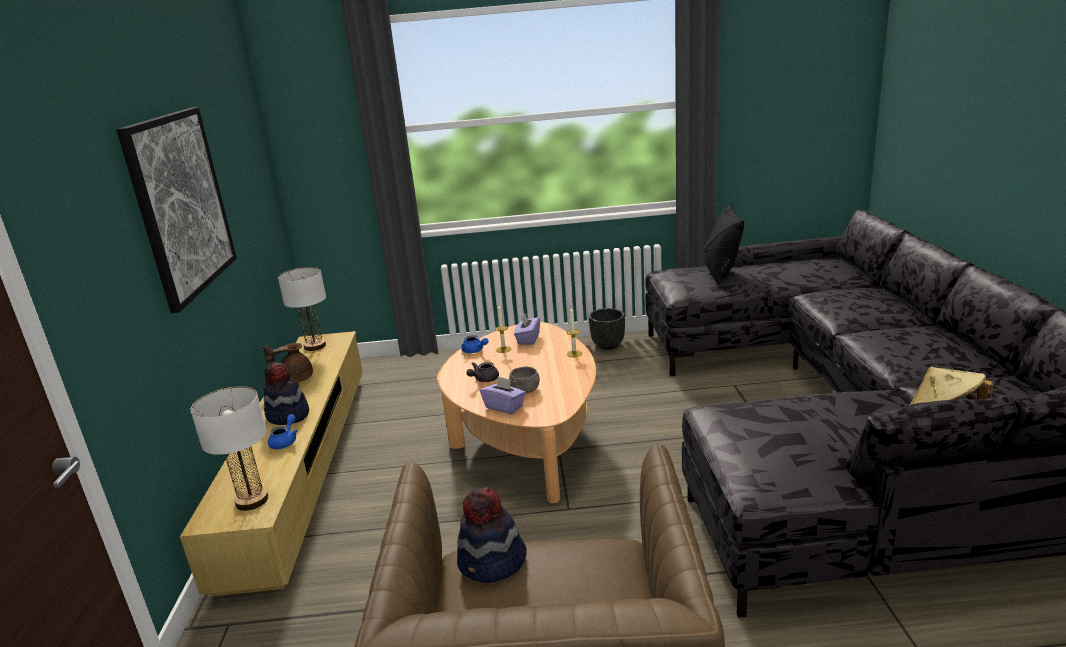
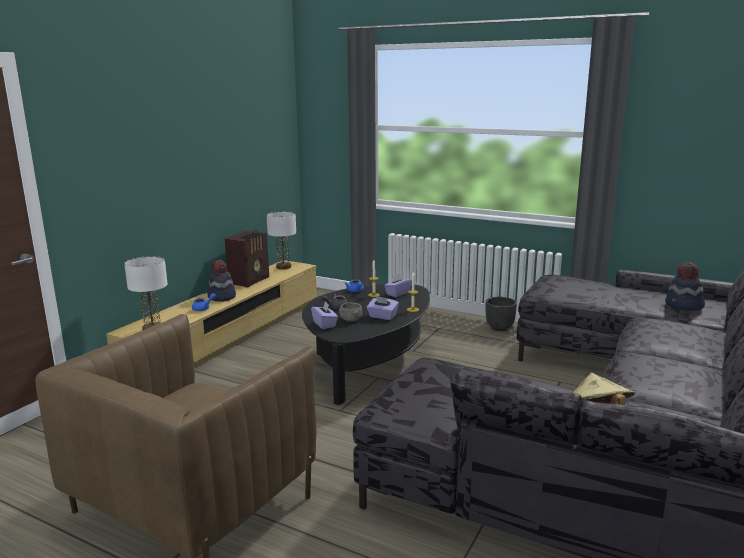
camera: 30 degrees right, 5 degrees down
(181, 204) = (182, 146): picture -> none
(295, 379) = (250, 280): brown teapot -> radio
(492, 563) = (198, 390): hat -> hat (684, 306)
(527, 438) = (368, 364): beige coffee table -> black coffee table
(555, 374) = (382, 316): none -> purple tissue box
(721, 273) = (593, 287): black pillow -> none

